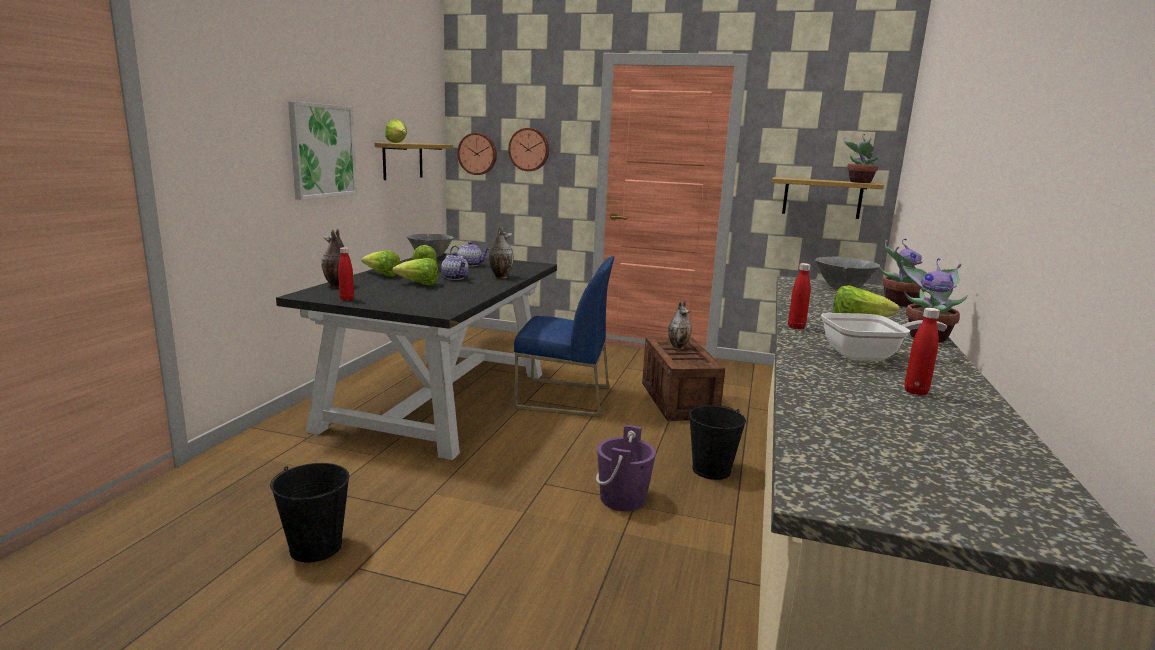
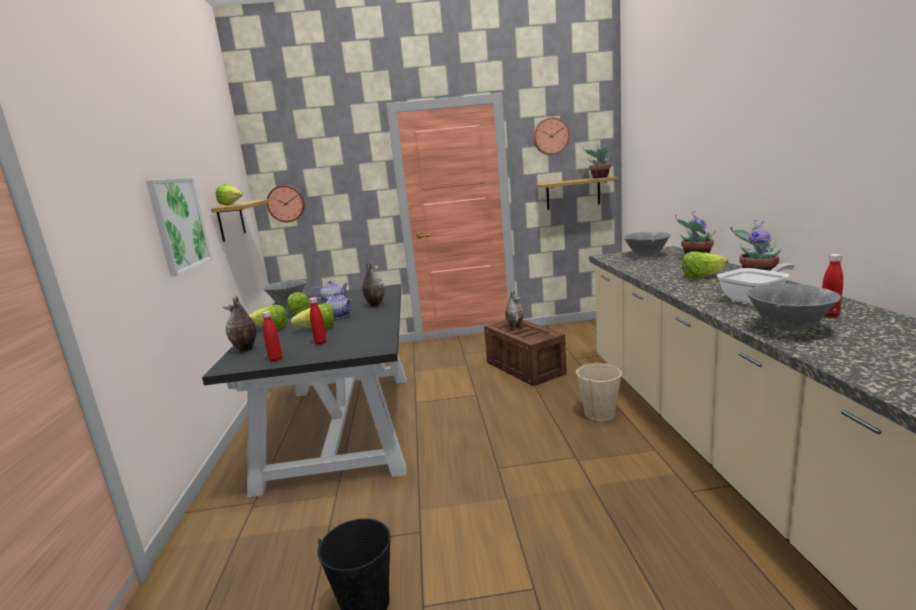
camera: 20 degrees left, 0 degrees up
(529, 149) = (334, 192): wall clock -> wall clock (550, 136)
(562, 398) = (441, 392): blue chair -> none
(623, 499) = (565, 458): purple bucket -> none
(711, 470) = (600, 414): black bucket -> beige bucket
(796, 327) = (677, 290): red bottle -> red bottle (320, 343)
(833, 390) = (789, 328): none -> grey bowl

